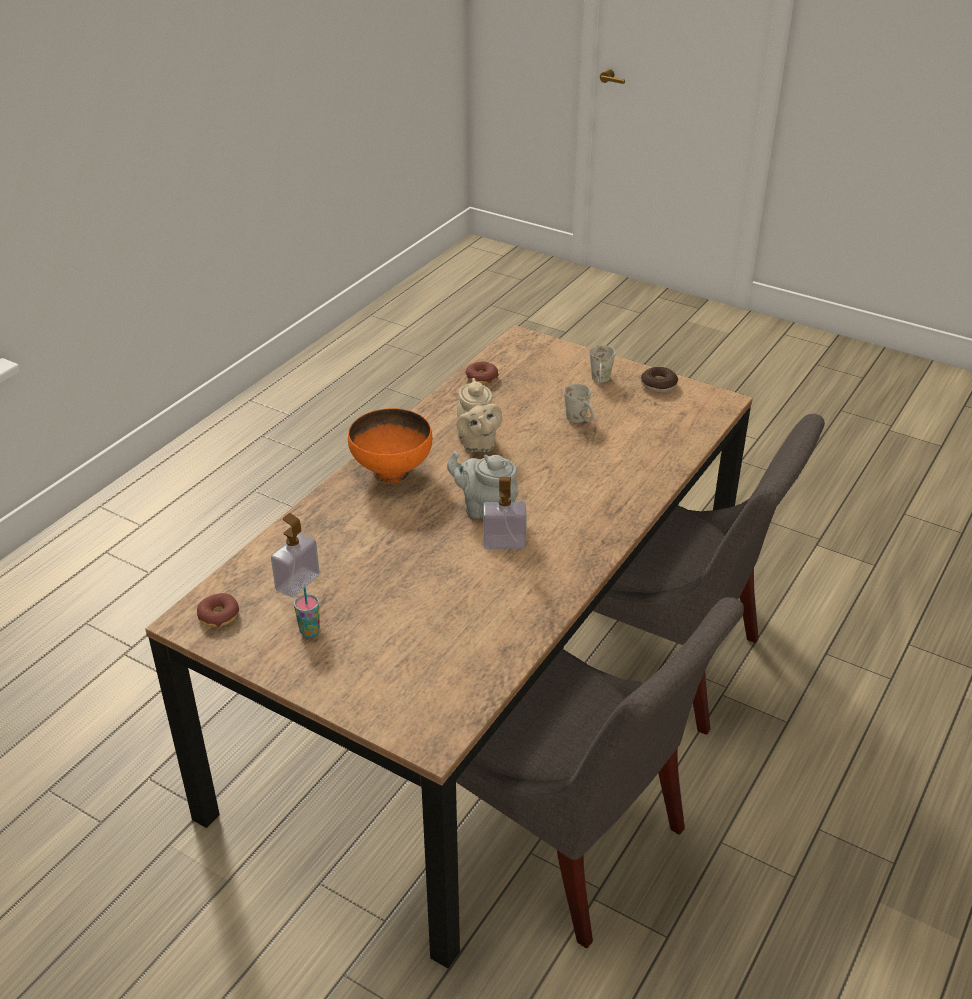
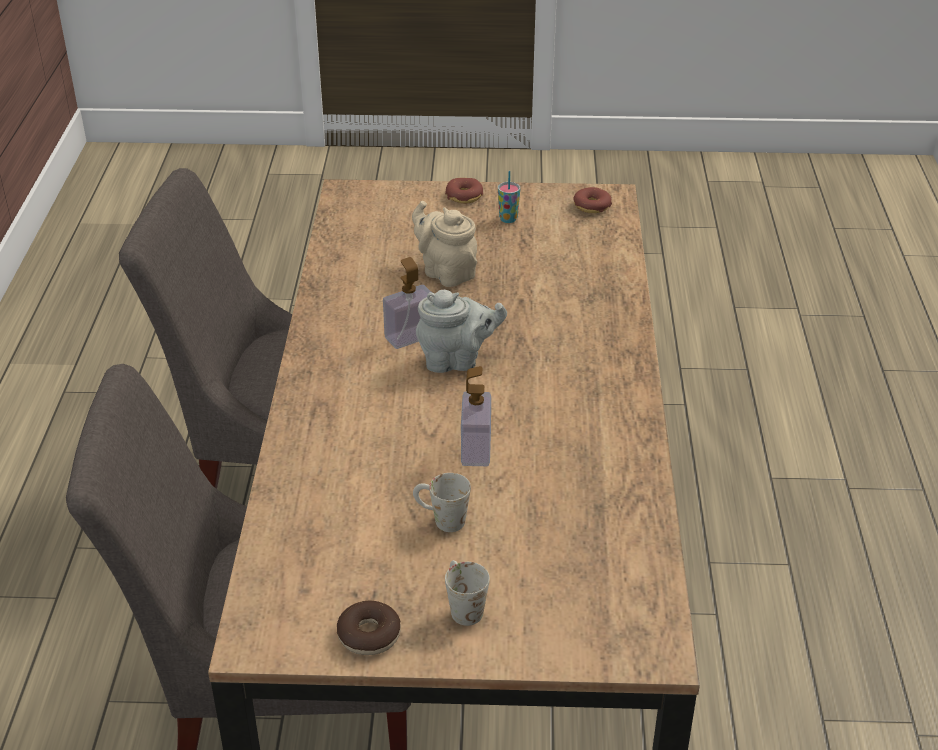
camera: 150 degrees right, 0 degrees up
(297, 582) = (561, 245): soap dispenser -> soap dispenser (476, 449)
(392, 472) = (595, 365): orange bowl -> none
(477, 443) = (540, 435): beige teapot -> beige teapot (446, 272)
(481, 377) = (634, 541): donut -> donut (464, 196)

